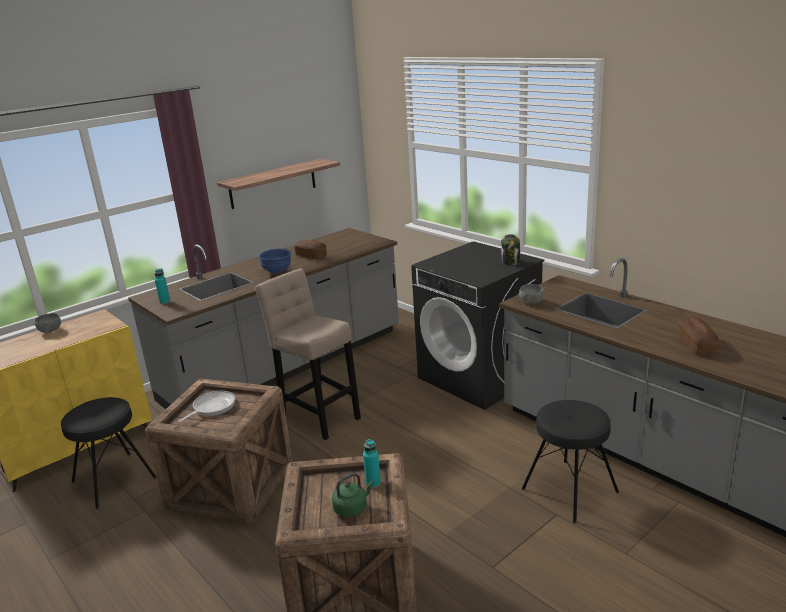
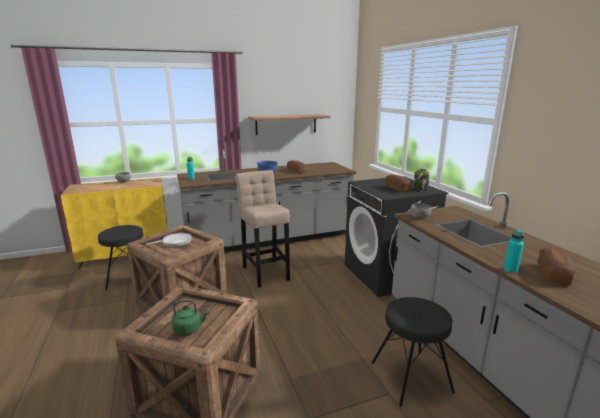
camera: 20 degrees right, 5 degrees down
(373, 483) = (220, 315): turquoise bottle -> turquoise bottle (510, 270)
(482, 265) = (397, 188): none -> bread

